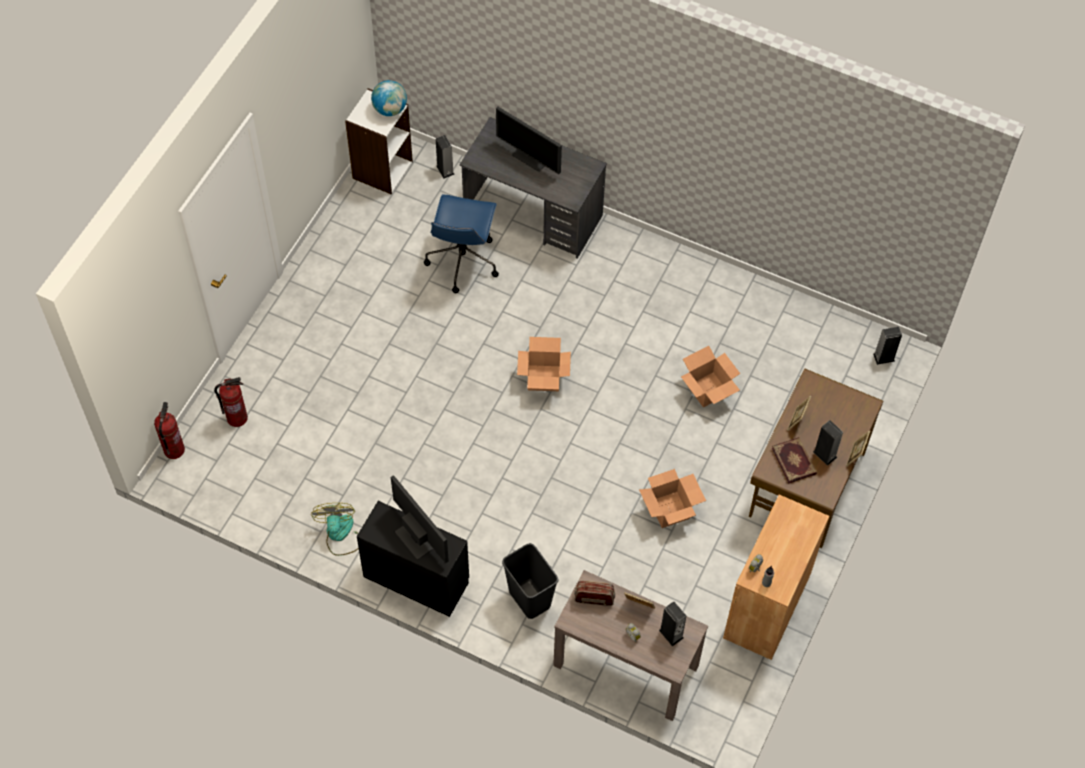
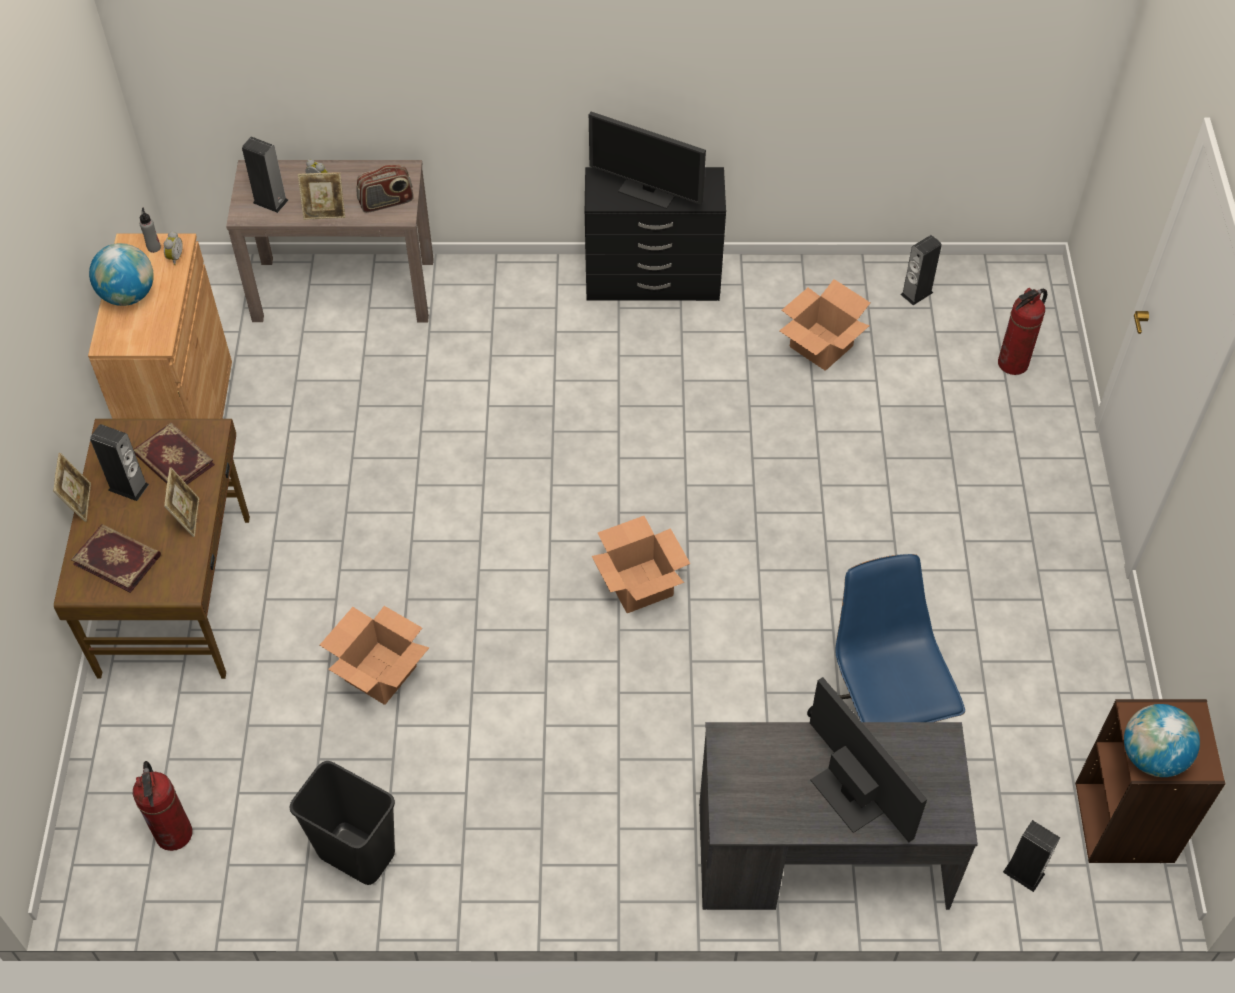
camera: 155 degrees right, 5 degrees down
(174, 450) = (1054, 298): fire extinguisher -> fire extinguisher (174, 834)
(340, 535) = (777, 290): fan -> none
(382, 169) = (1125, 822): white bookcase -> brown bookcase
(530, 598) = (499, 312): black trash can -> black trash can (355, 854)
(532, 157) = (848, 794): monitor -> monitor turned 45 degrees clockwise
(669, 509) = (367, 482): cardboard box -> cardboard box (822, 346)
(793, 550) = (128, 295): none -> globe
(841, 412) = (118, 559): none -> book
(884, 357) = (102, 854): speaker -> speaker (916, 293)

